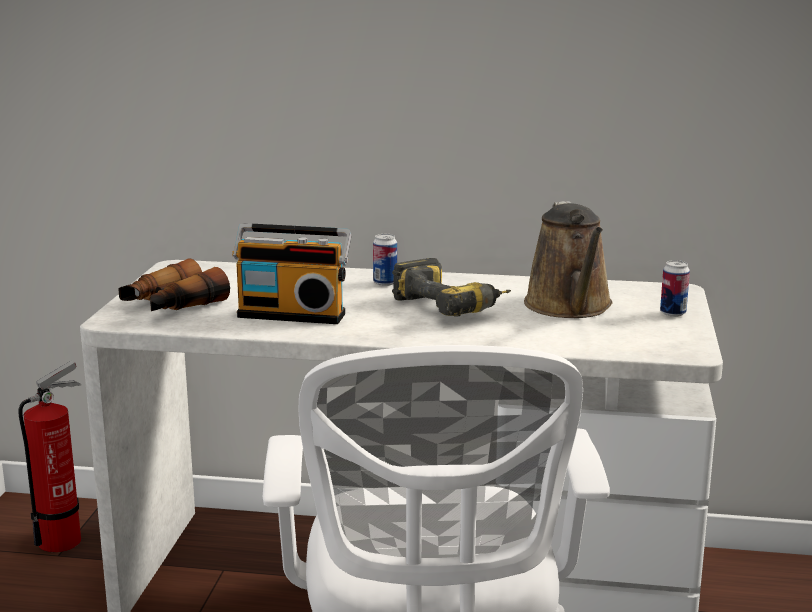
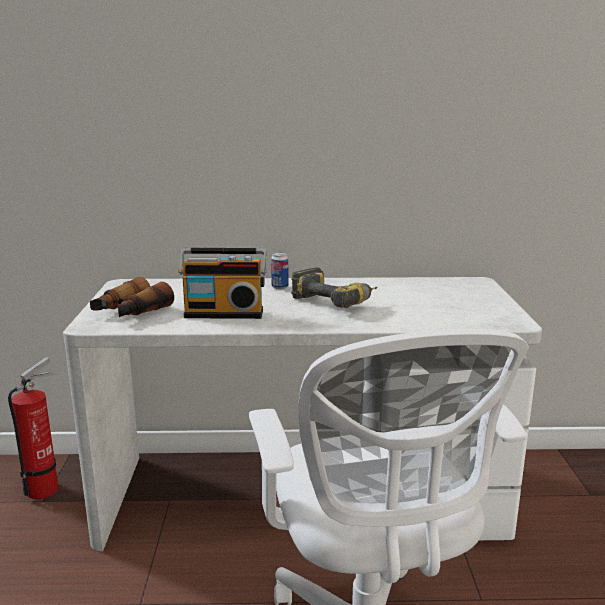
camera: 10 degrees left, 0 degrees up
(570, 307) = (416, 296): brown watering can -> none
(673, 313) = (486, 297): can -> none

